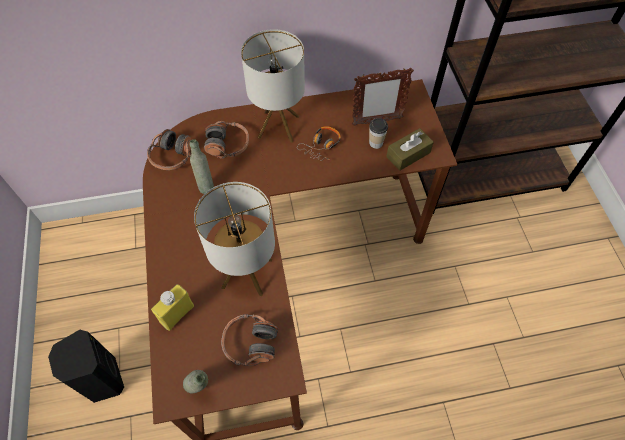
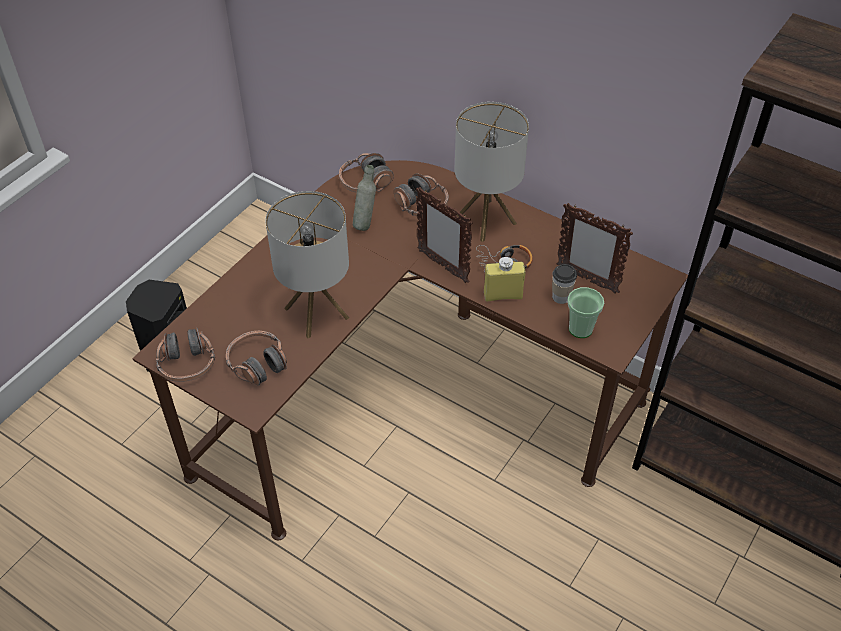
camera: 45 degrees right, 10 degrees down
(177, 314) = (231, 300): yellow bottle -> yellow bottle (503, 295)
(201, 389) = (187, 364): grey bottle -> headphones
(288, 176) = (442, 266): none -> picture frame
(408, 154) = (580, 329): brown tissue box -> cup

